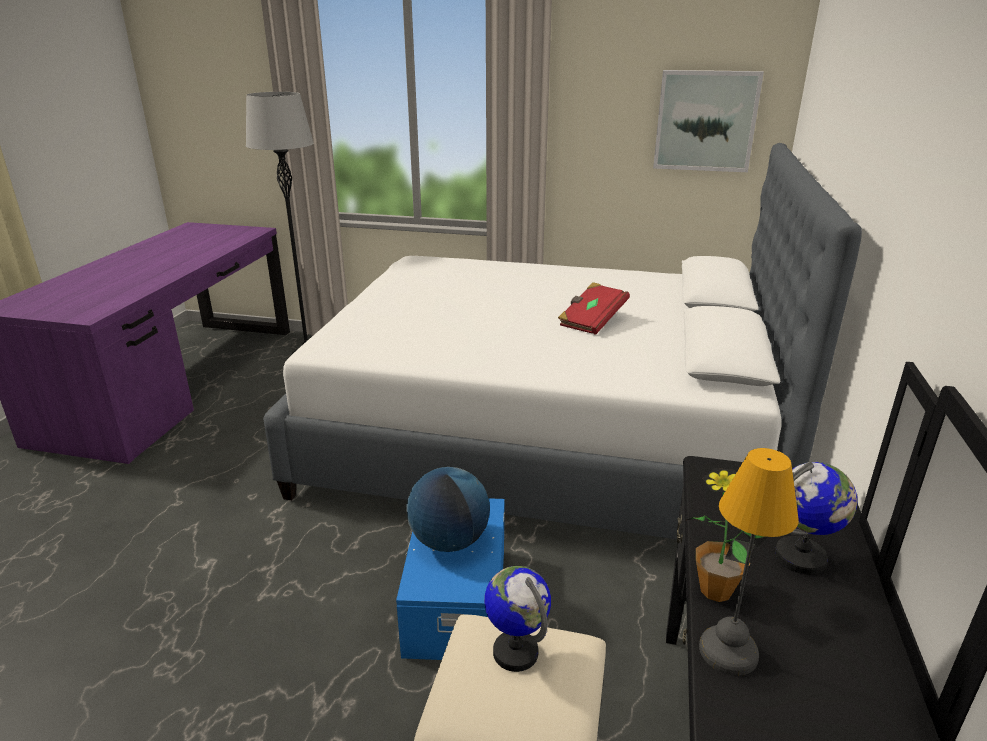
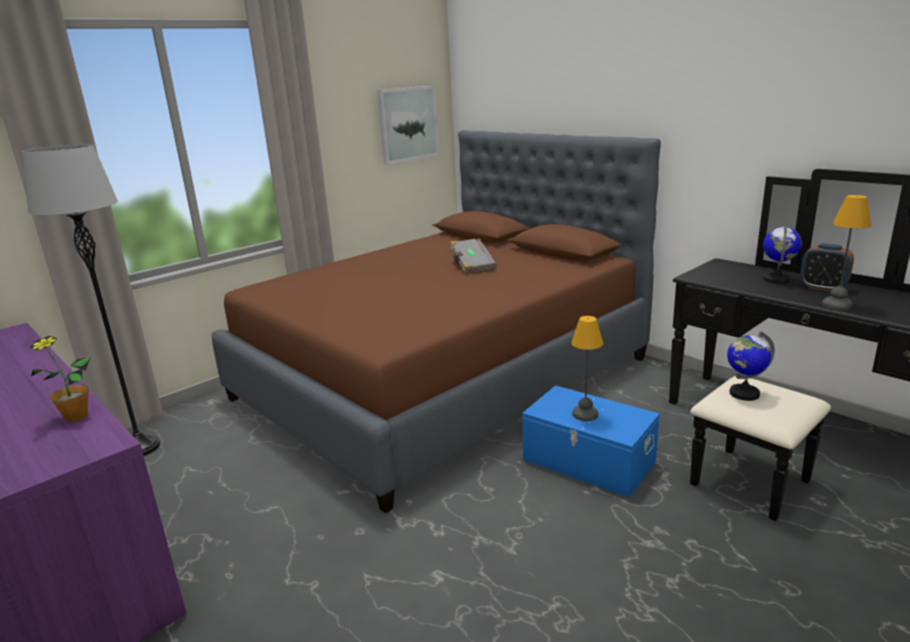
camera: 55 degrees left, 5 degrees down
(449, 541) = (585, 414): globe -> table lamp
(542, 436) = (443, 378): white bed -> brown bed
(592, 321) = (471, 266): red book -> grey book
(715, 590) = (793, 297): potted plant -> potted plant (76, 416)
(819, 623) = (822, 288): none -> alarm clock

